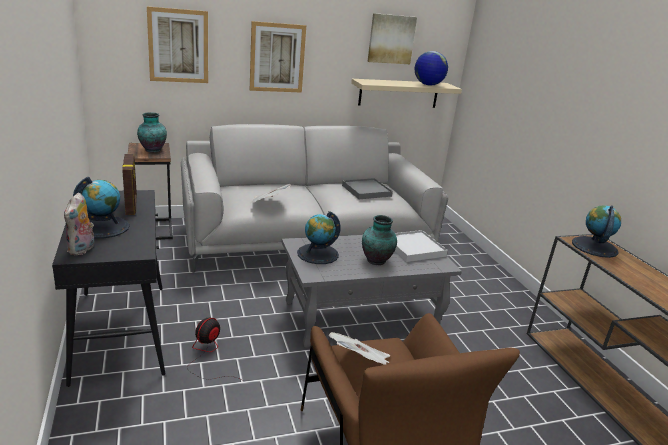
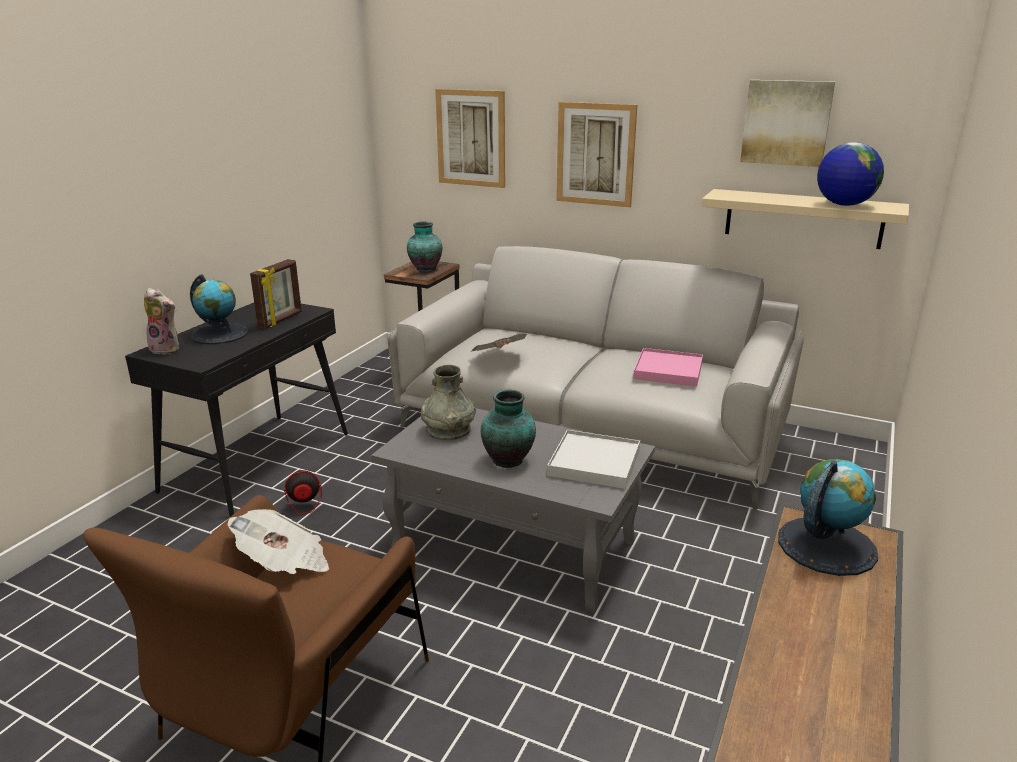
camera: 45 degrees right, 0 degrees up
(82, 249) = (167, 349): plush toy -> plush toy turned 120 degrees counterclockwise
(318, 254) = (448, 429): globe -> grey vase
(366, 191) = (668, 370): grey tray -> pink tray

